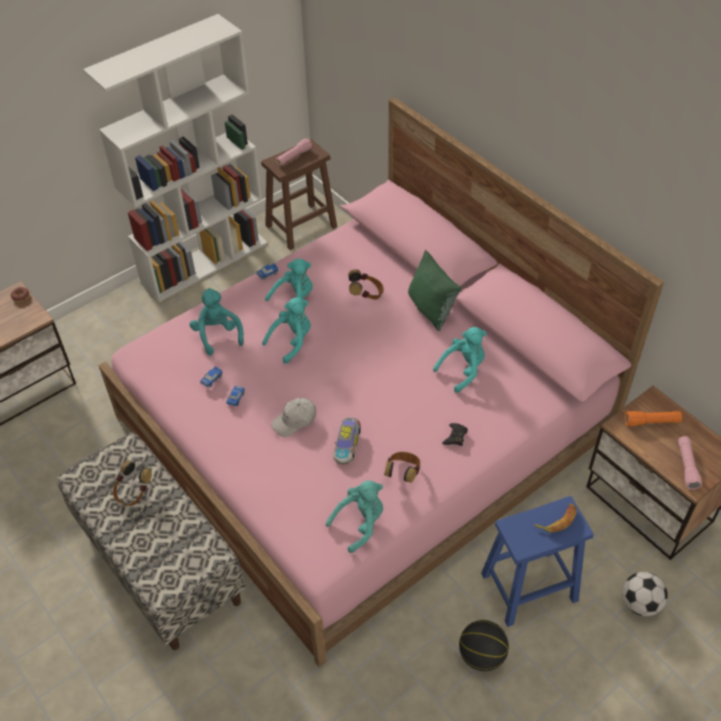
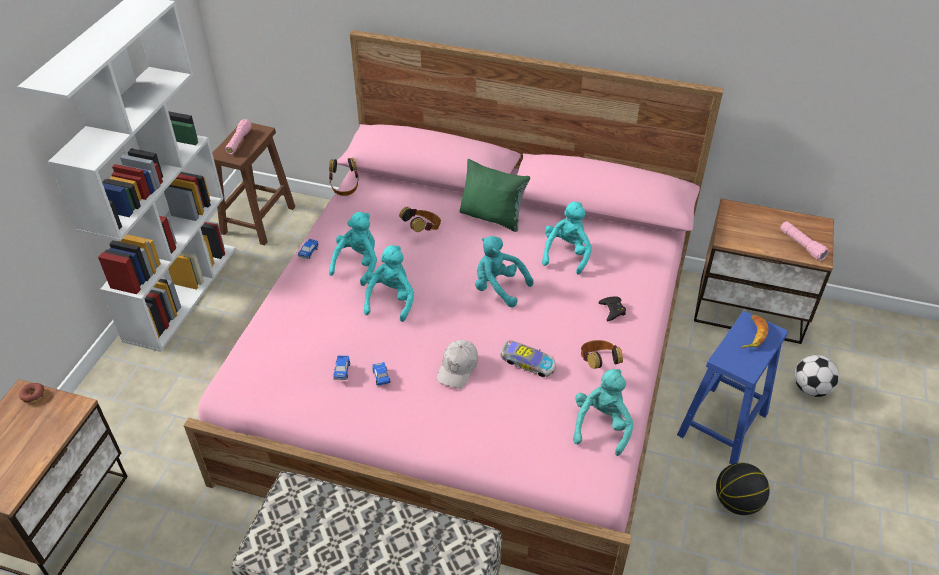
camera: 35 degrees left, 5 degrees down
(133, 493) = (336, 530): headphones -> headphones (345, 187)
(217, 335) = (310, 327): turquoise plush toy -> turquoise plush toy (498, 287)
(347, 445) = (526, 364): toy car -> toy car turned 45 degrees counterclockwise
(651, 422) = (746, 225): orange flashlight -> none

